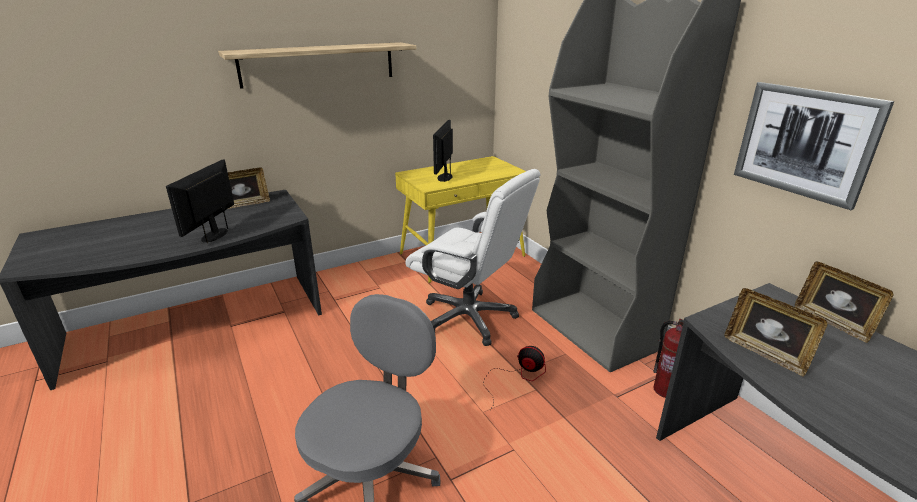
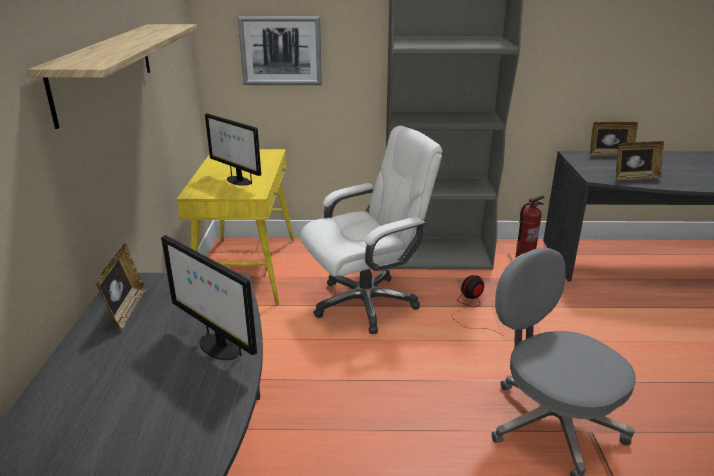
camera: 60 degrees left, 0 degrees up
(804, 142) = (565, 51): picture -> picture (281, 51)

